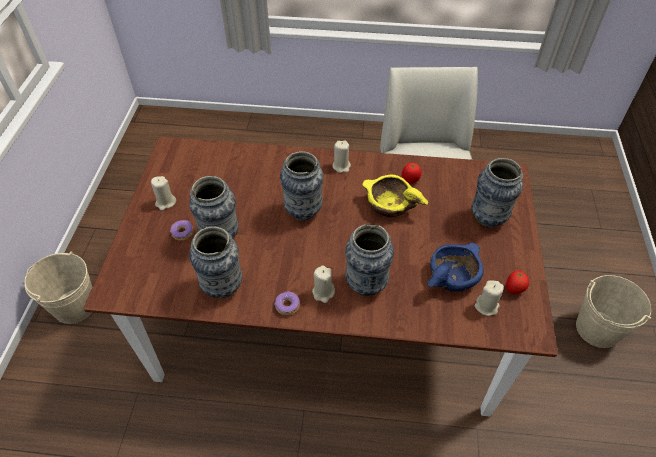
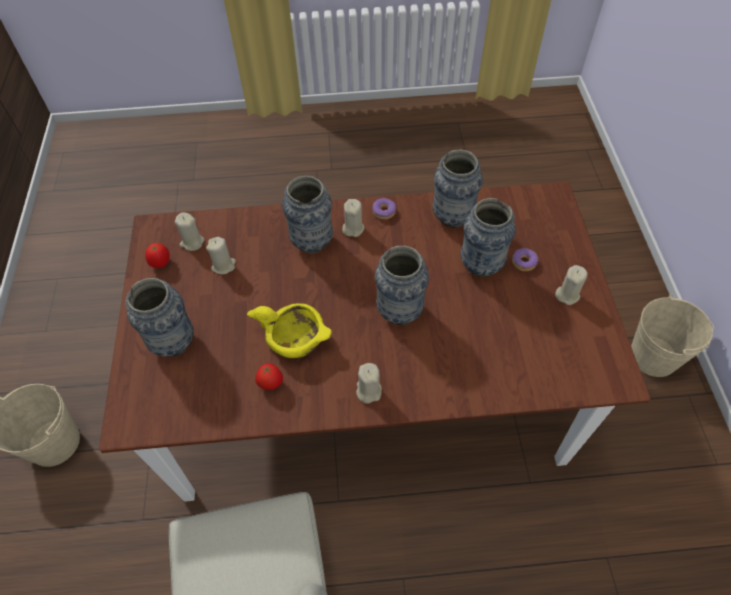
camera: 170 degrees right, 5 degrees up
(452, 276) = (223, 265): blue bowl -> beige candle

